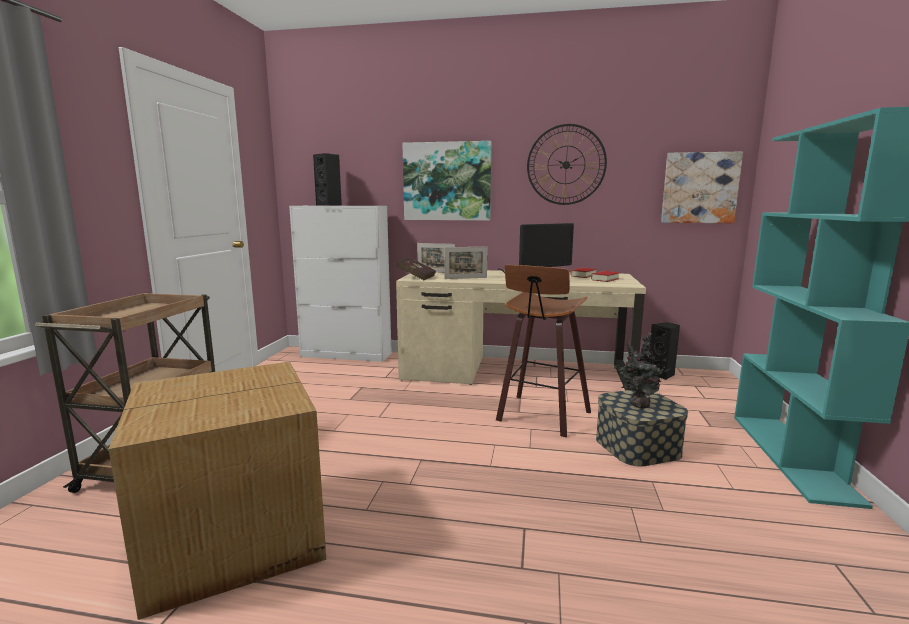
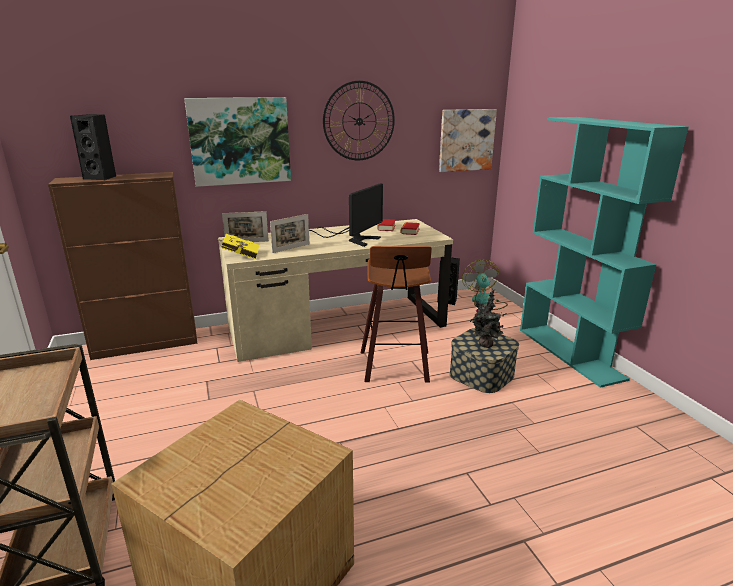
camera: 30 degrees left, 10 degrees up
(346, 355) = (146, 344): white cabinet -> brown cabinet
(415, 277) = (239, 255): red book -> yellow book
(709, 384) = (484, 302): none -> fan

